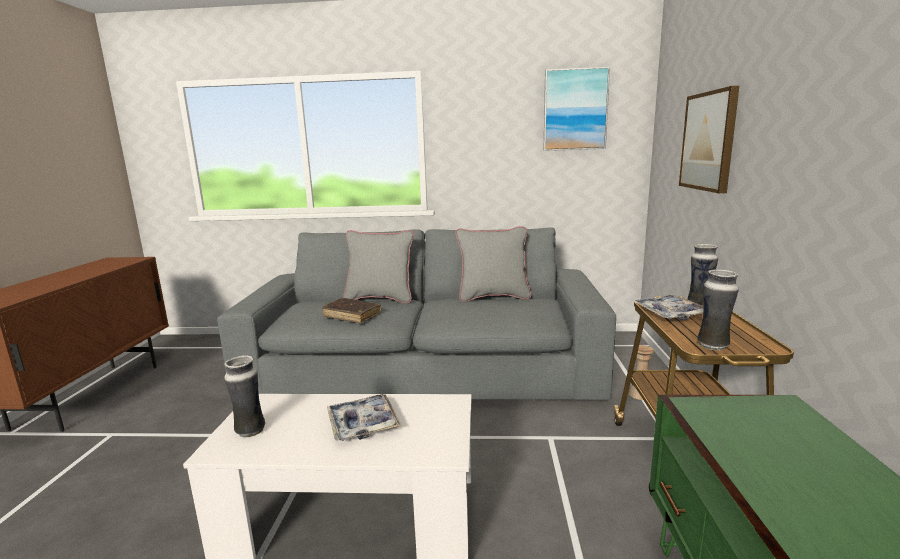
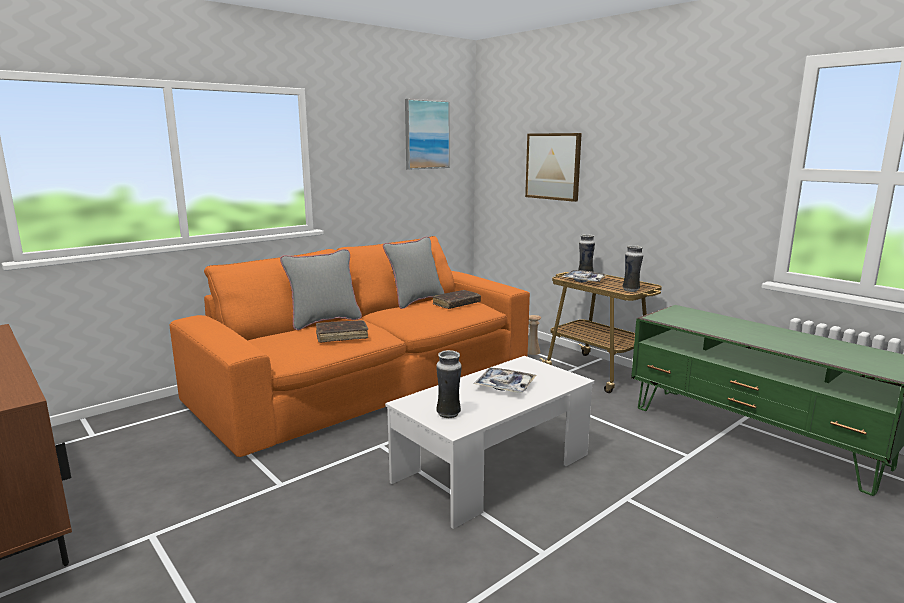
camera: 45 degrees left, 0 degrees up
(424, 370) = (371, 383): grey sofa -> orange sofa
(519, 309) = (456, 304): none -> brown book

